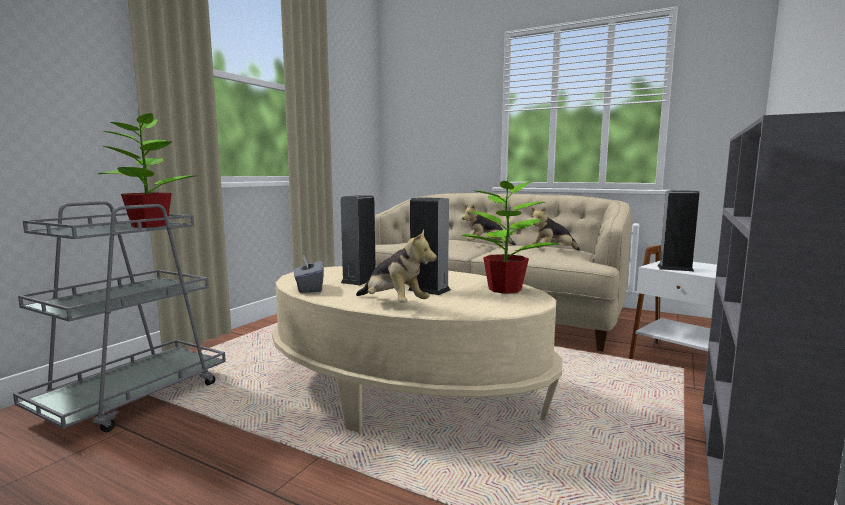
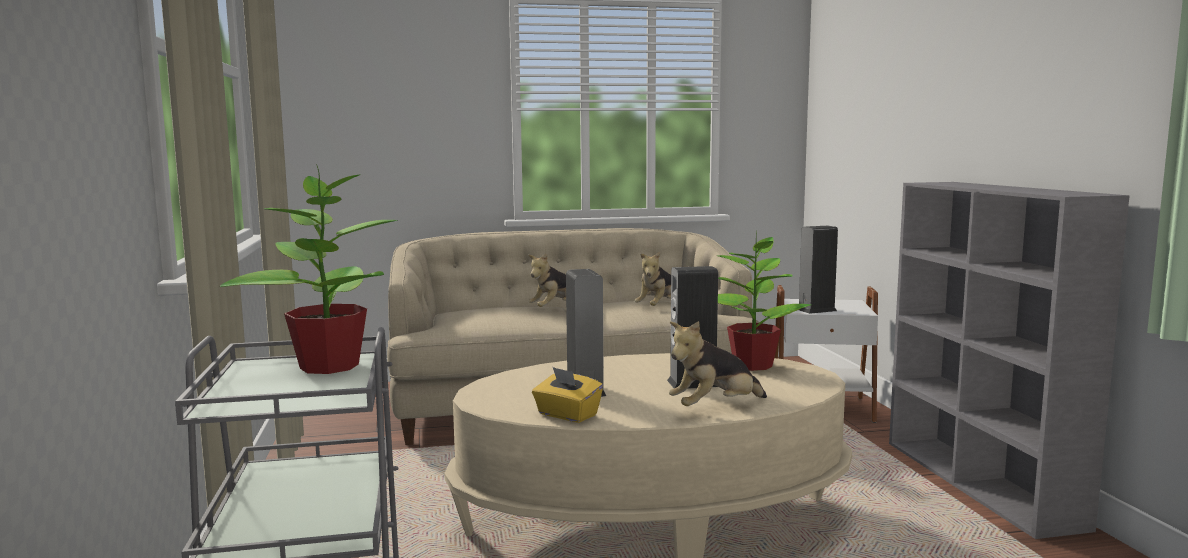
camera: 40 degrees left, 0 degrees up
(309, 288) = (567, 415): grey tissue box -> yellow tissue box
(393, 304) = (715, 408): plush toy -> plush toy turned 150 degrees clockwise

